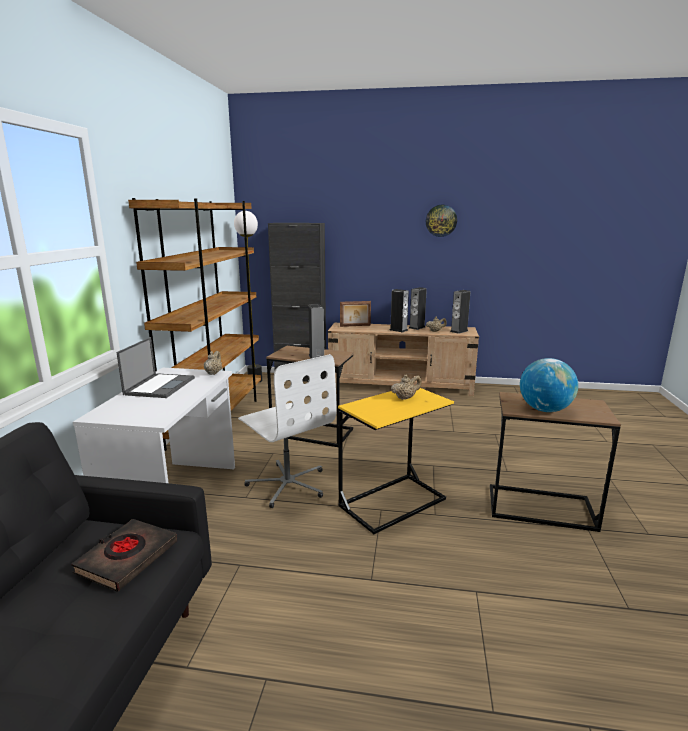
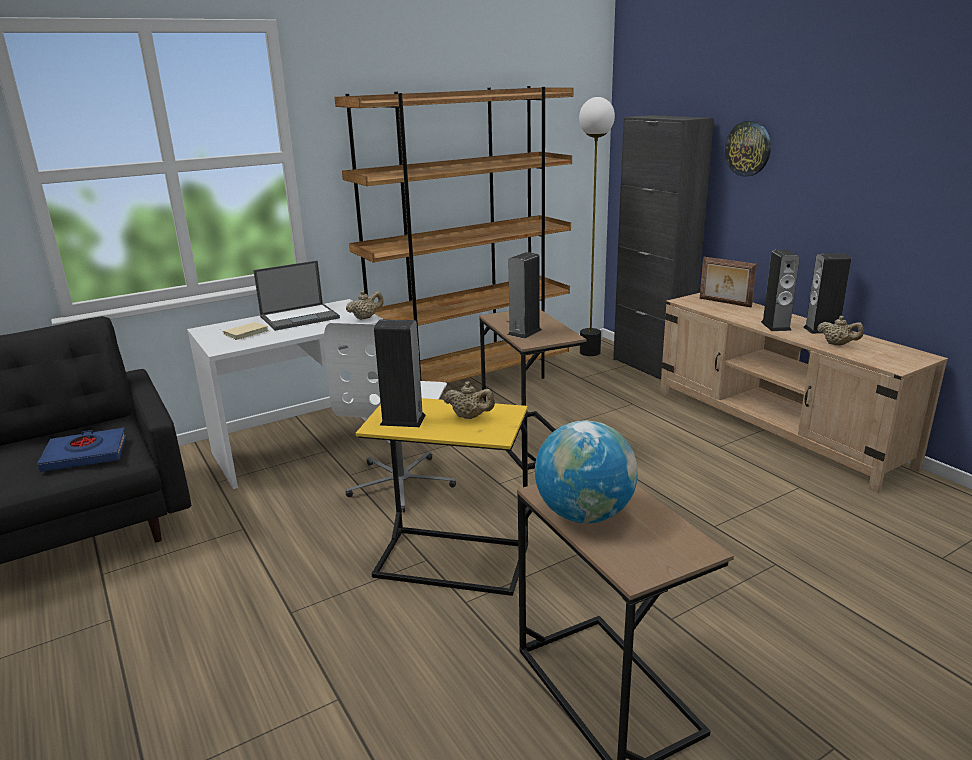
camera: 50 degrees right, 5 degrees up
(127, 558) = (86, 455): black book -> blue book
(144, 406) = (245, 333): none -> beige book
(441, 220) = (909, 120): wall clock -> wall clock (748, 148)
(459, 331) = (886, 356): speaker -> speaker (403, 420)

